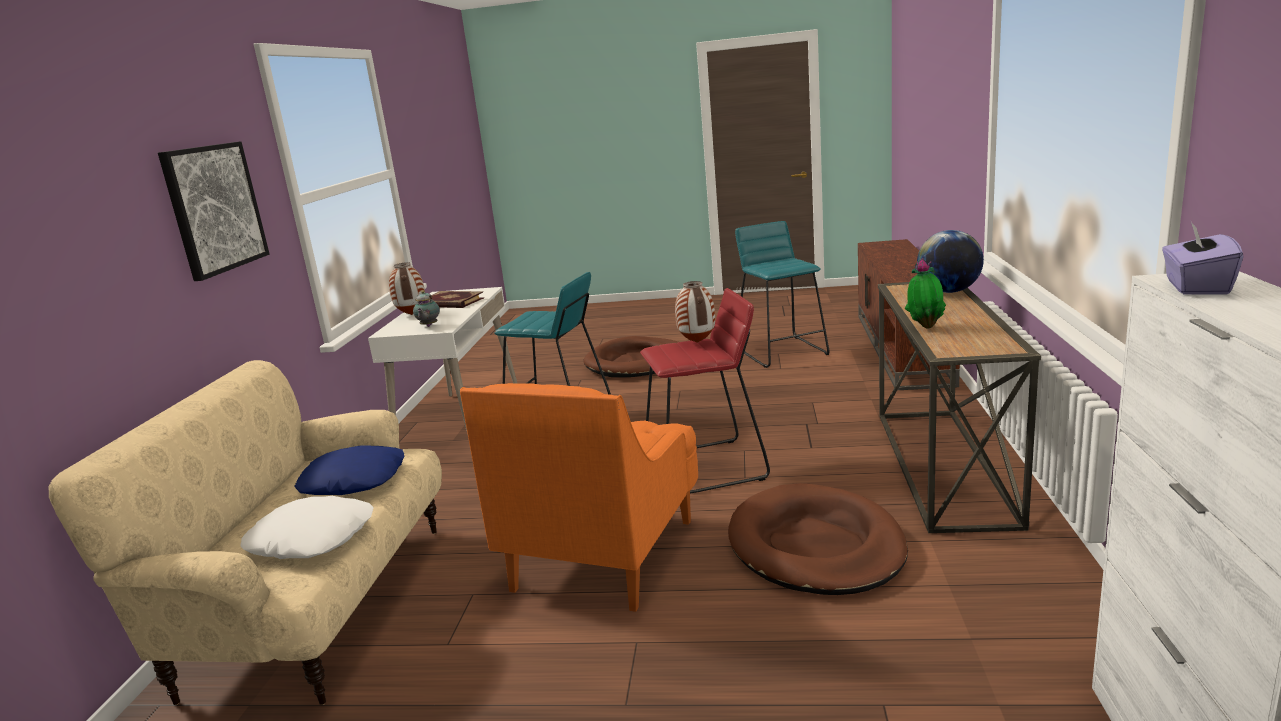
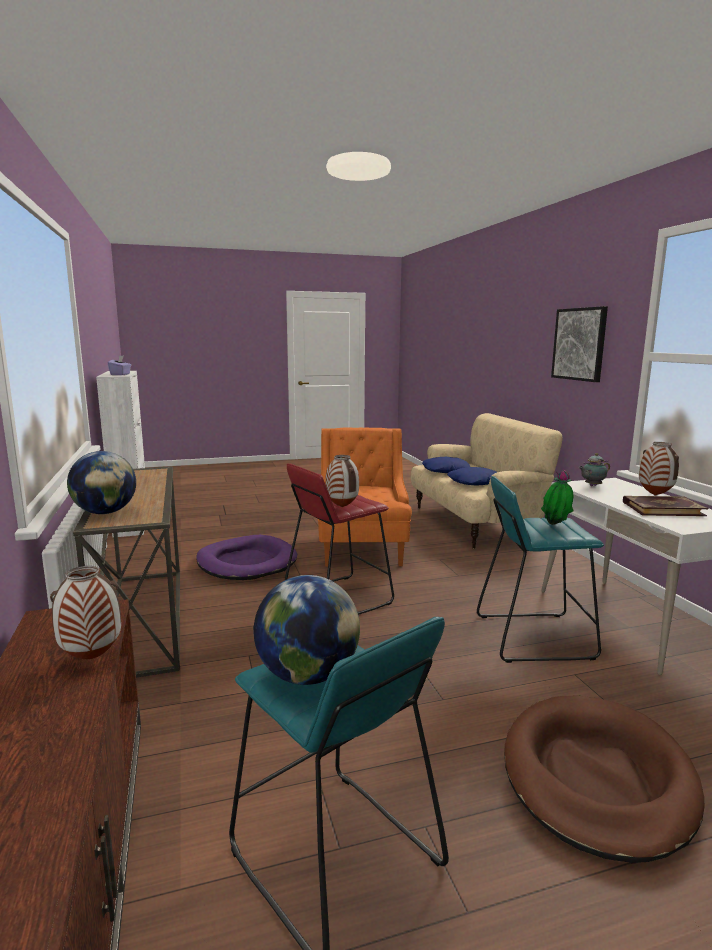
camera: 155 degrees right, 5 degrees down
(312, 538) = (445, 470): white pillow -> blue pillow
(428, 326) = (592, 485): teapot -> teapot turned 90 degrees counterclockwise
(788, 263) = (307, 675): none -> globe
(815, 546) = (246, 562): brown dog bed -> purple dog bed
(895, 277) = (91, 659): none -> vase
(925, 326) = (158, 482): potted plant -> potted plant (555, 525)

